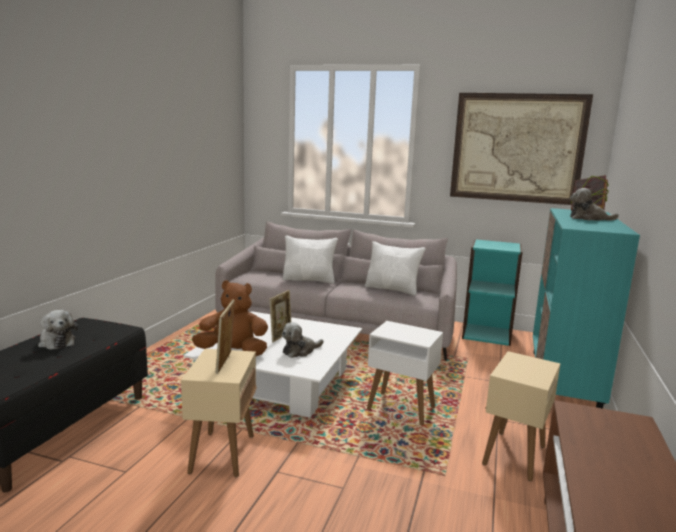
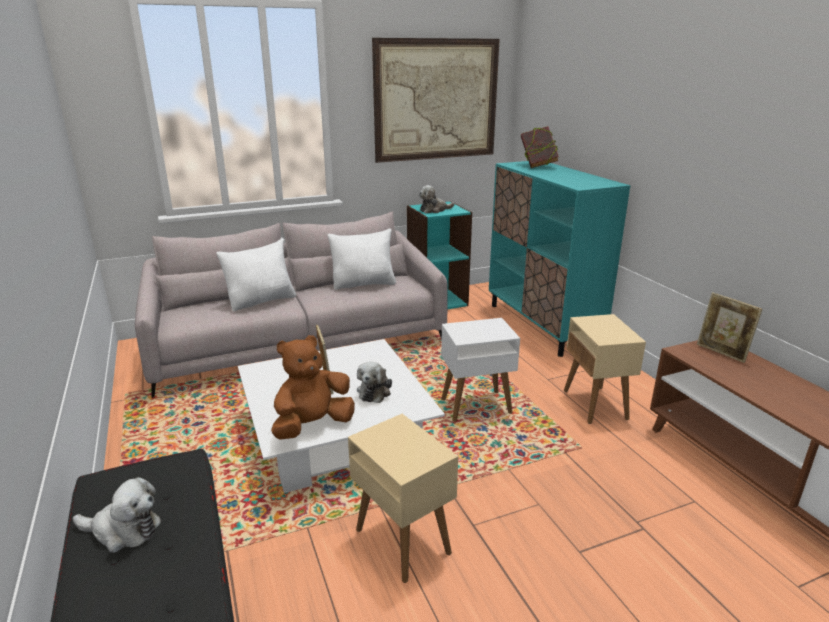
camera: 40 degrees left, 10 degrees up
(225, 363) = (403, 442): picture frame -> picture frame (721, 353)
(588, 219) = (556, 172): plush toy -> plush toy (434, 210)

